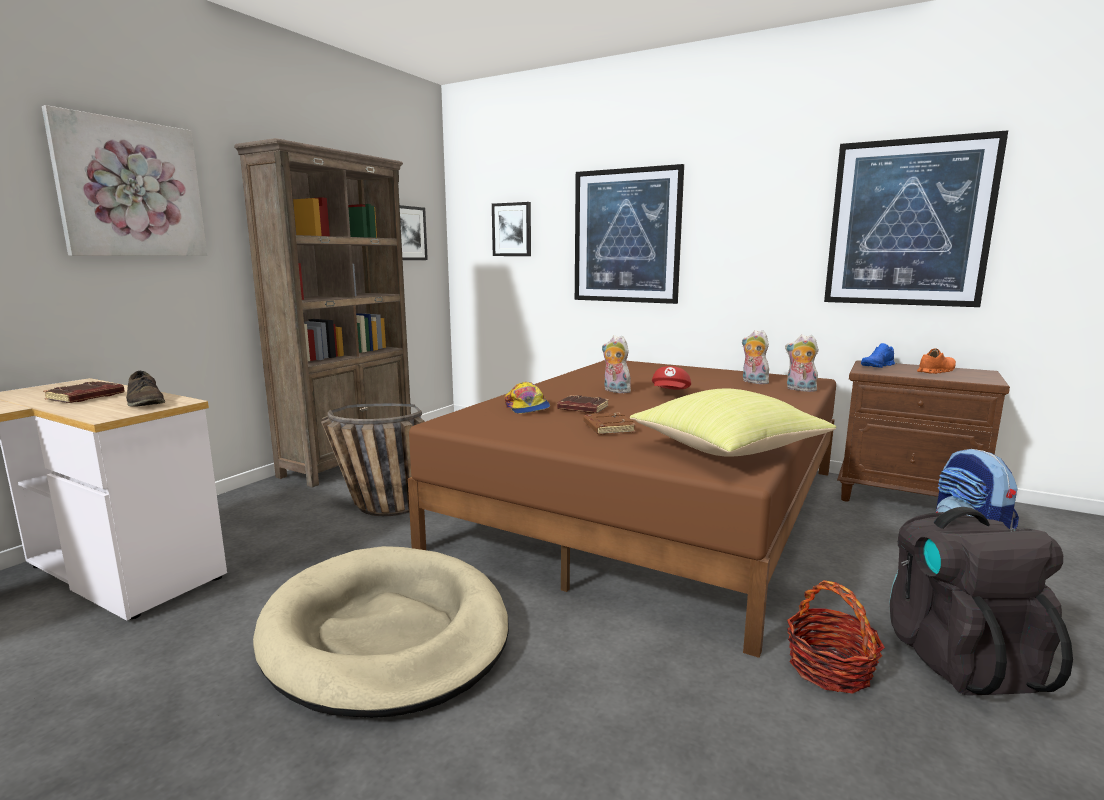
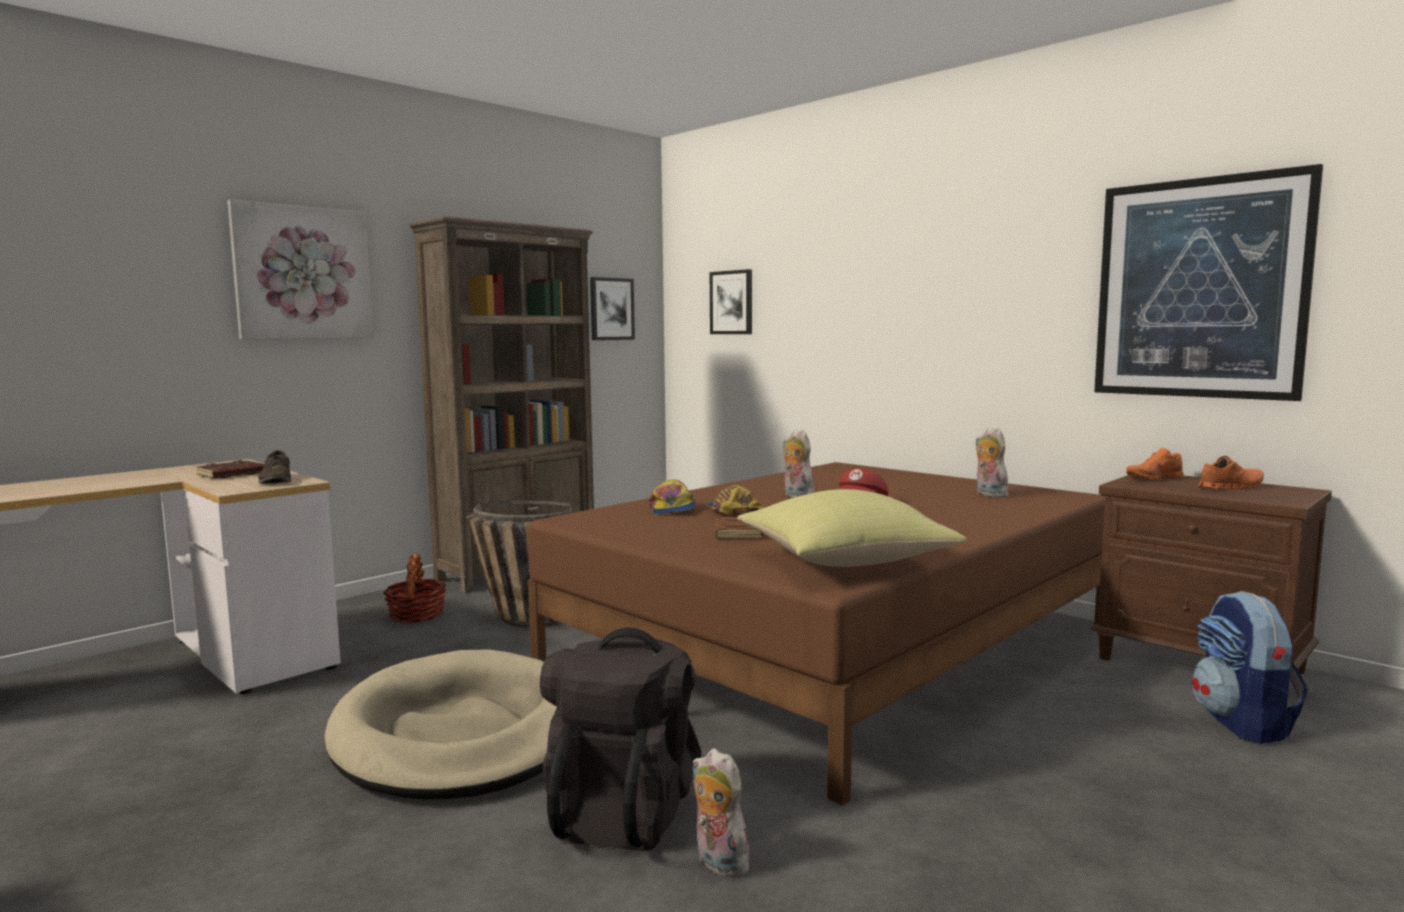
camera: 15 degrees right, 5 degrees down
(582, 408) = (733, 513): brown book -> cap
(626, 236) = (857, 309): picture -> none
(799, 389) = (1039, 505): plush toy -> plush toy (717, 862)
(830, 669) = (919, 827): basket -> basket (416, 615)
(877, 366) = (1154, 479): blue shoe -> orange shoe
(957, 656) = (1099, 838): black backpack -> black backpack (624, 809)

